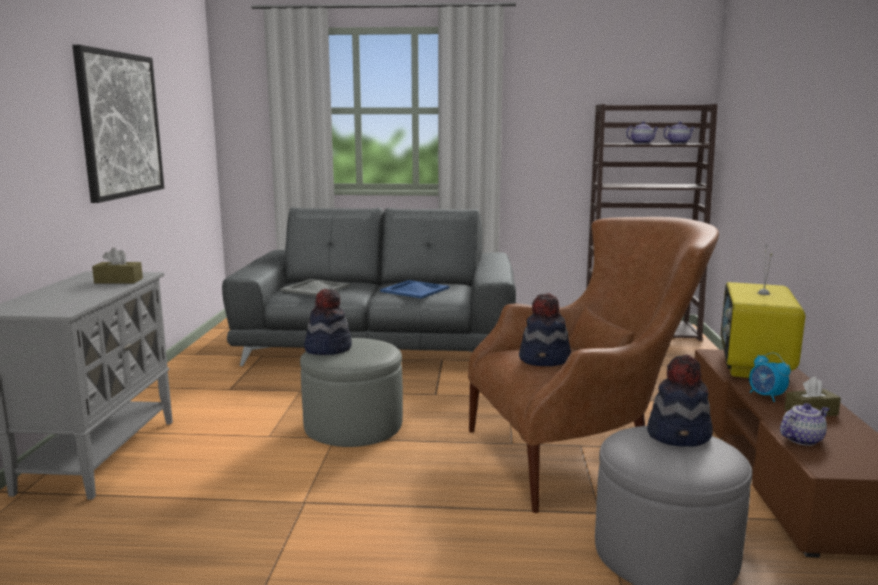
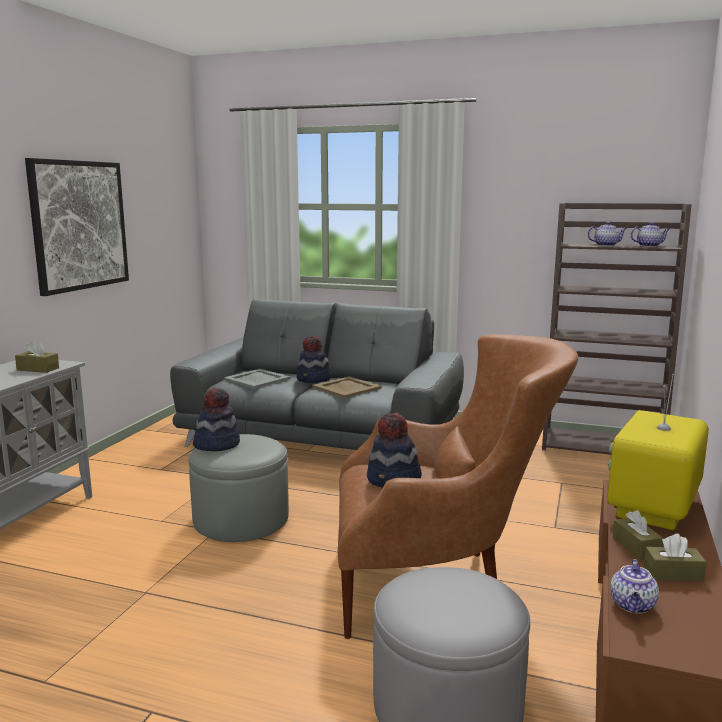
camera: 15 degrees right, 0 degrees up
(415, 289) = (346, 387): blue tray -> beige tray
(679, 435) = (470, 584): hat -> hat (314, 379)
(766, 396) = (636, 547): alarm clock -> brown tissue box
(802, 439) = (633, 606): teapot -> teapot turned 120 degrees clockwise

